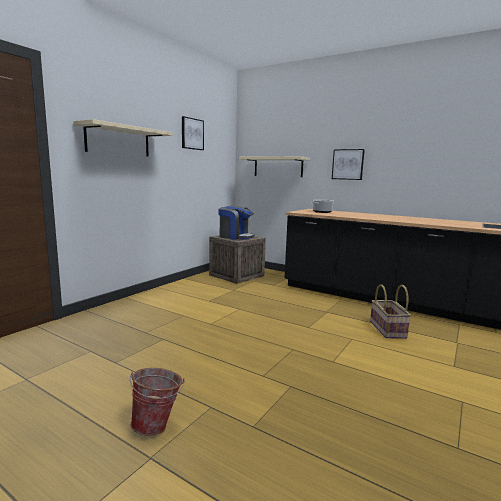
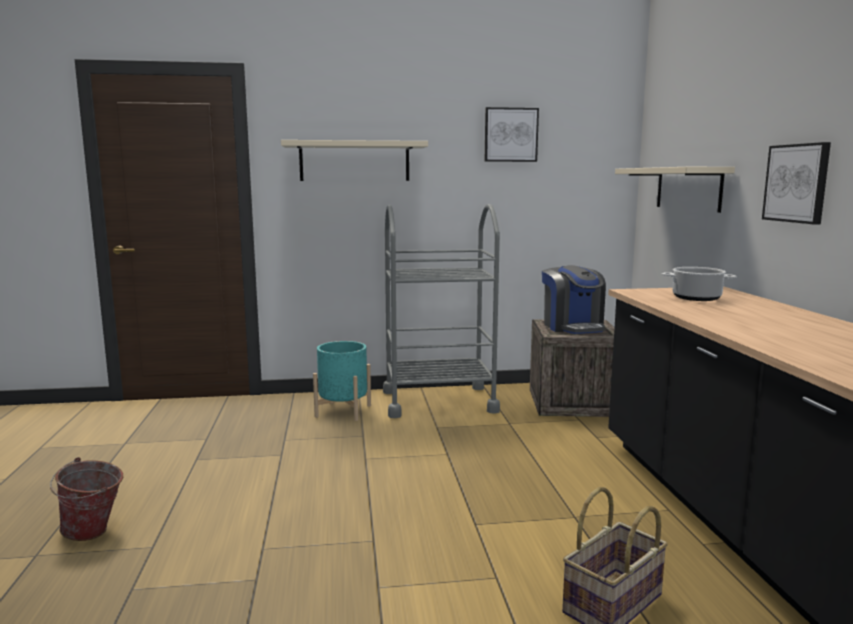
camera: 50 degrees right, 0 degrees up
(143, 309) = (343, 411): none -> turquoise planter
(182, 290) = (438, 401): none -> grey cart

